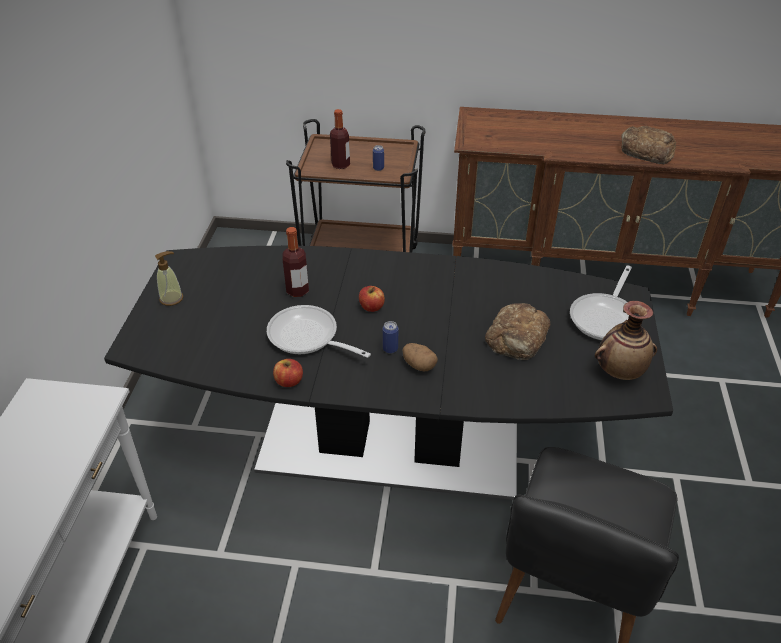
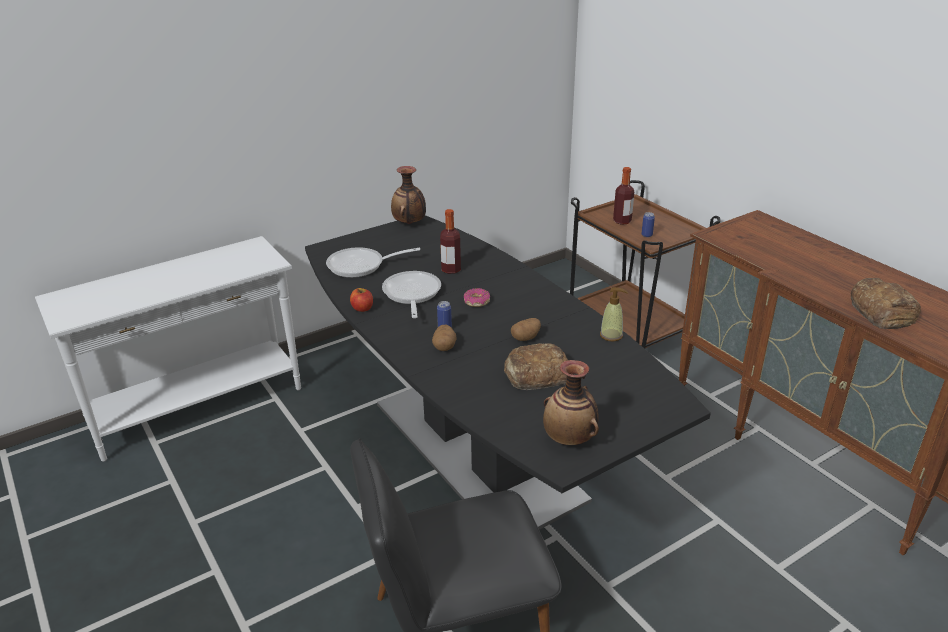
camera: 50 degrees right, 10 degrees down
(171, 298) = (381, 237): soap dispenser -> soap dispenser (611, 335)
(174, 267) = (410, 223): none -> vase
(371, 307) = (476, 302): apple -> donut
(460, 313) = (526, 338): none -> potato
(606, 317) = (629, 405): frying pan -> frying pan (361, 266)

